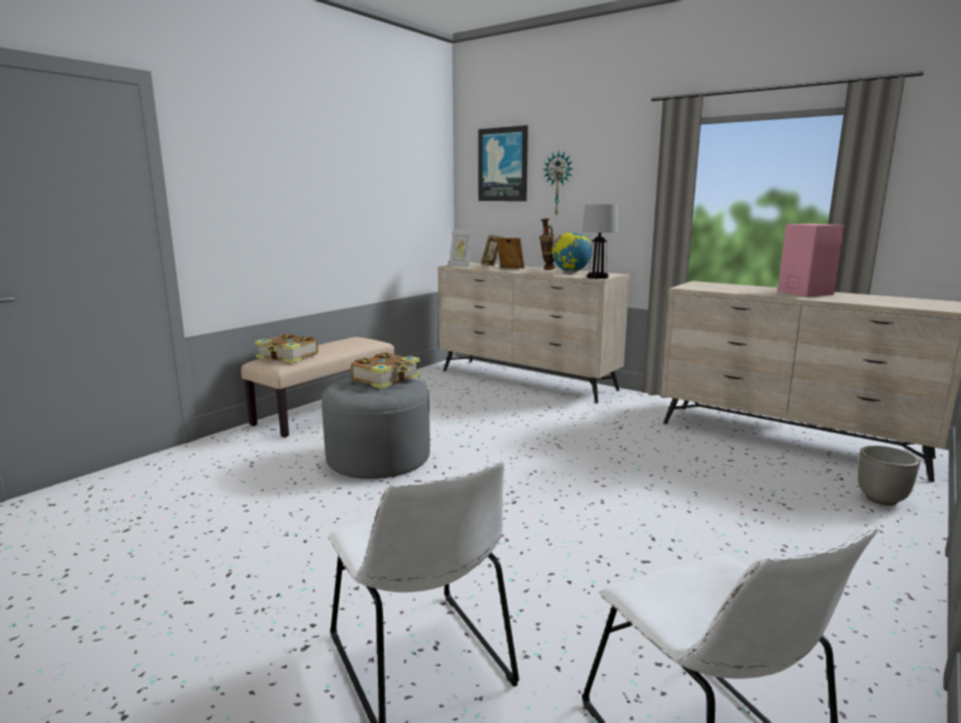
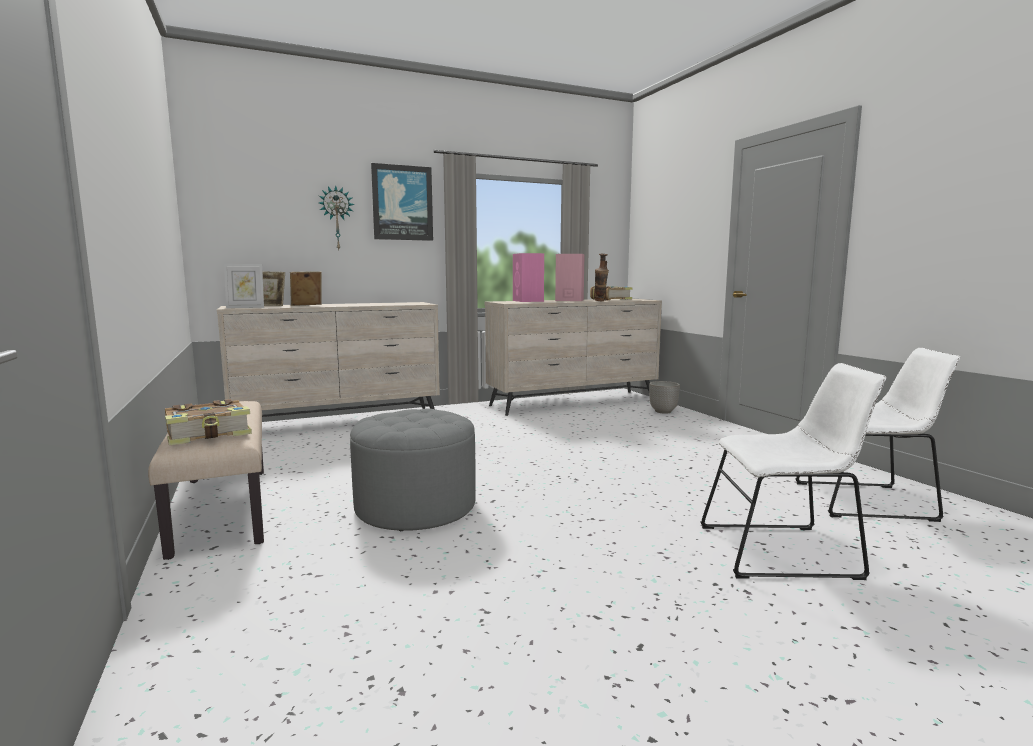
camera: 60 degrees left, 5 degrees down
(387, 379) = (407, 414): book -> book (610, 299)
(503, 164) = (260, 193): picture -> picture (402, 203)
(546, 269) = (346, 304): vase -> vase (600, 301)
(571, 272) = (380, 303): globe -> none
(597, 277) = (422, 304): table lamp -> none
(738, 287) = (528, 301): none -> pink speaker

